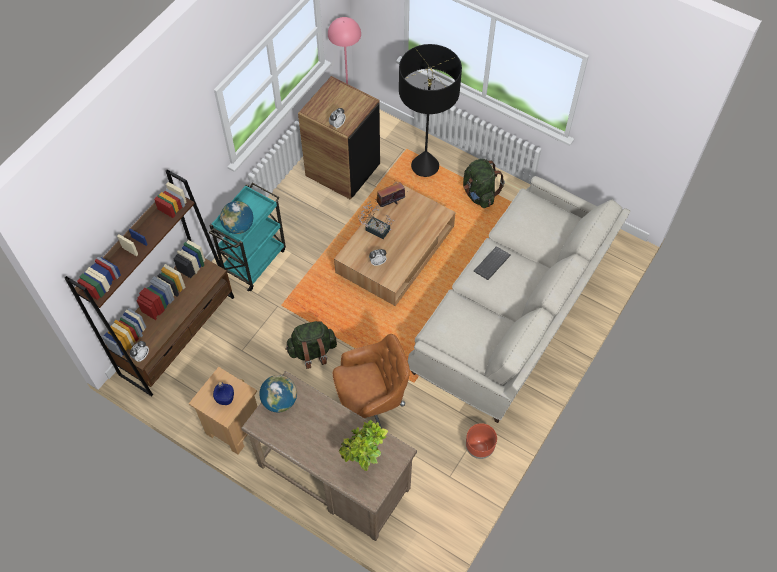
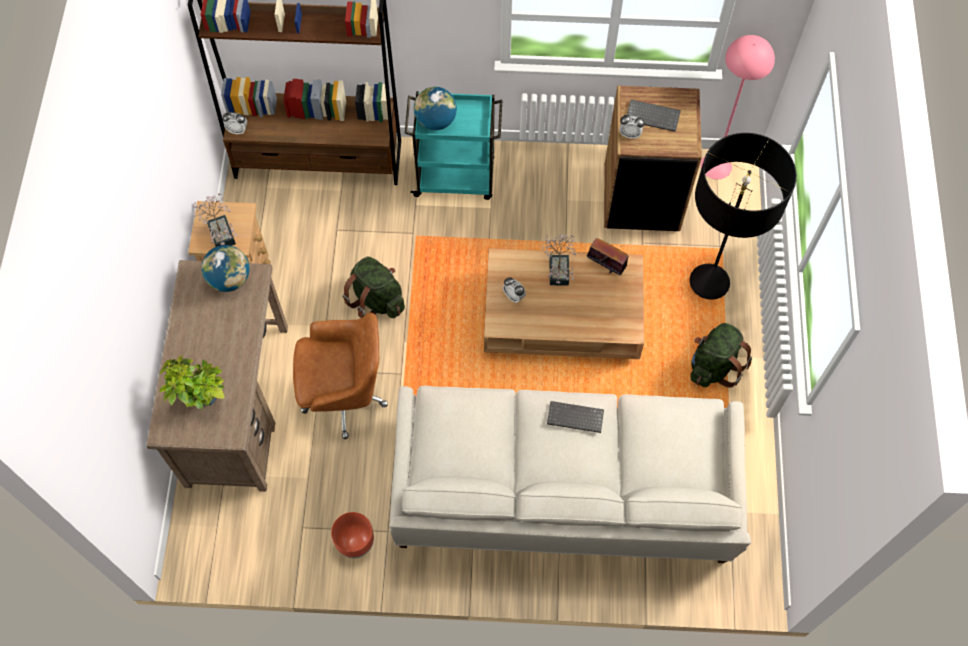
camera: 60 degrees right, 5 degrees up
(225, 398) = (221, 231): blue bottle -> potted plant
(333, 107) = (653, 116): none -> keyboard
(371, 405) = (344, 396): brown office chair -> brown office chair turned 45 degrees counterclockwise

